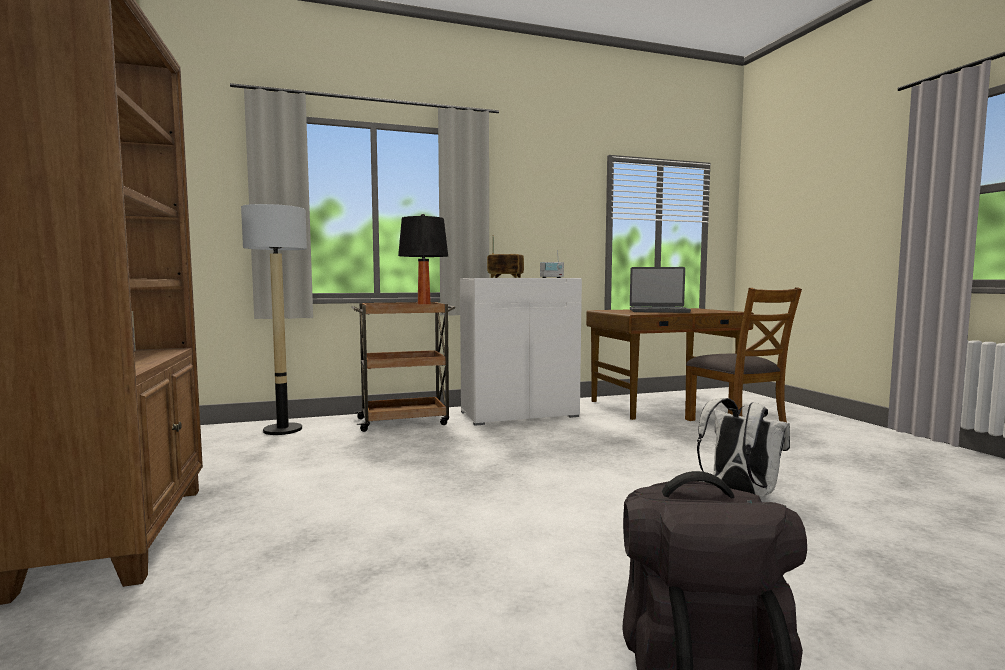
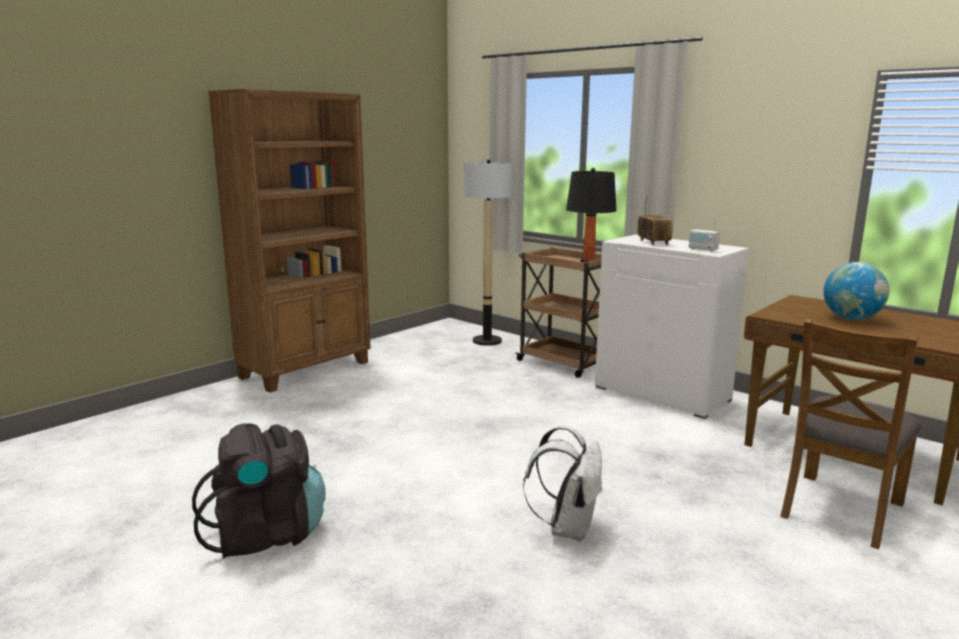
camera: 60 degrees right, 10 degrees up
(658, 311) = (851, 318): laptop -> globe

